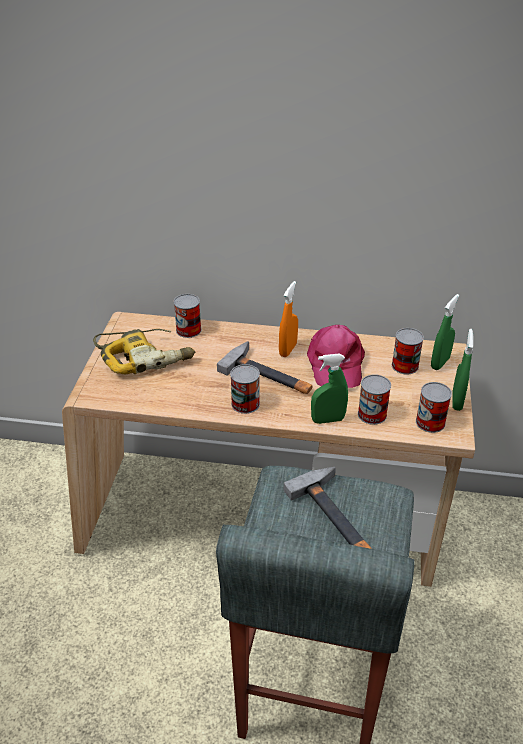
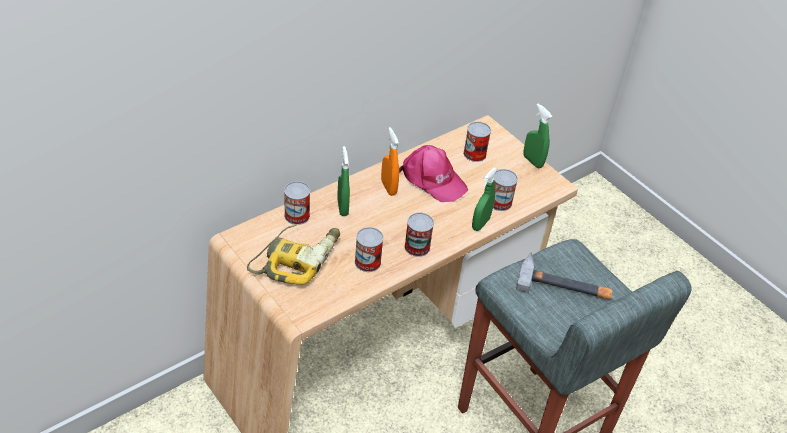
camera: 50 degrees left, 5 degrees up
(269, 375) = (403, 215): hammer -> none
(430, 422) = (536, 186): can -> can (367, 262)
(440, 363) = (491, 139): green spray bottle -> green spray bottle (342, 207)

